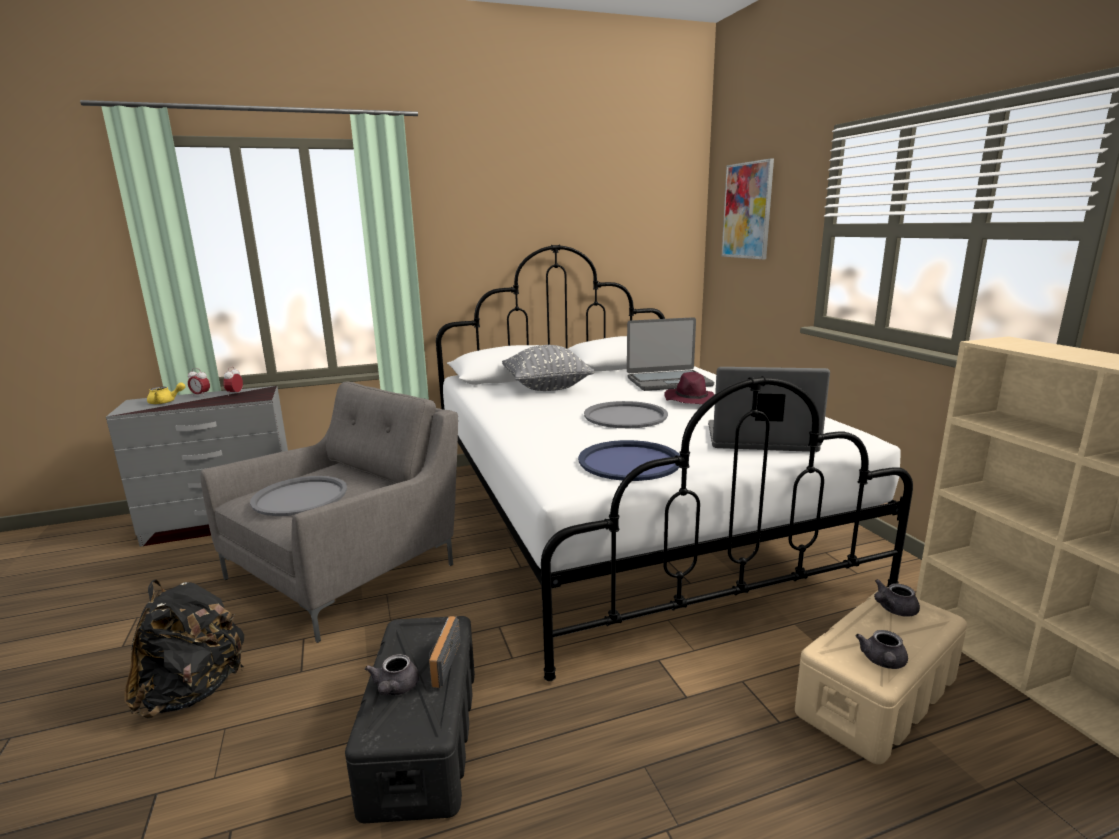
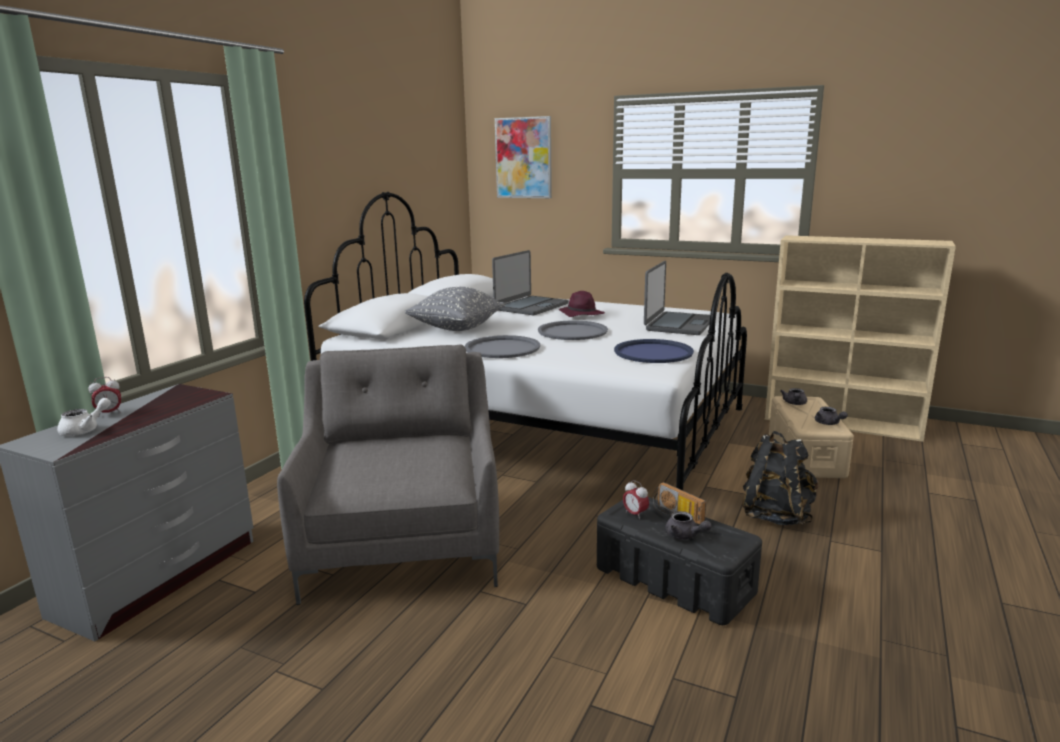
camera: 45 degrees left, 0 degrees up
(166, 402) = (85, 430): yellow teapot -> white teapot
(194, 691) = (474, 660): black backpack -> black backpack (775, 515)
(235, 394) = (156, 401): alarm clock -> alarm clock (635, 514)
(300, 497) = (391, 470): grey tray -> grey tray (502, 348)
(760, 439) = (678, 325): laptop -> laptop turned 150 degrees clockwise

